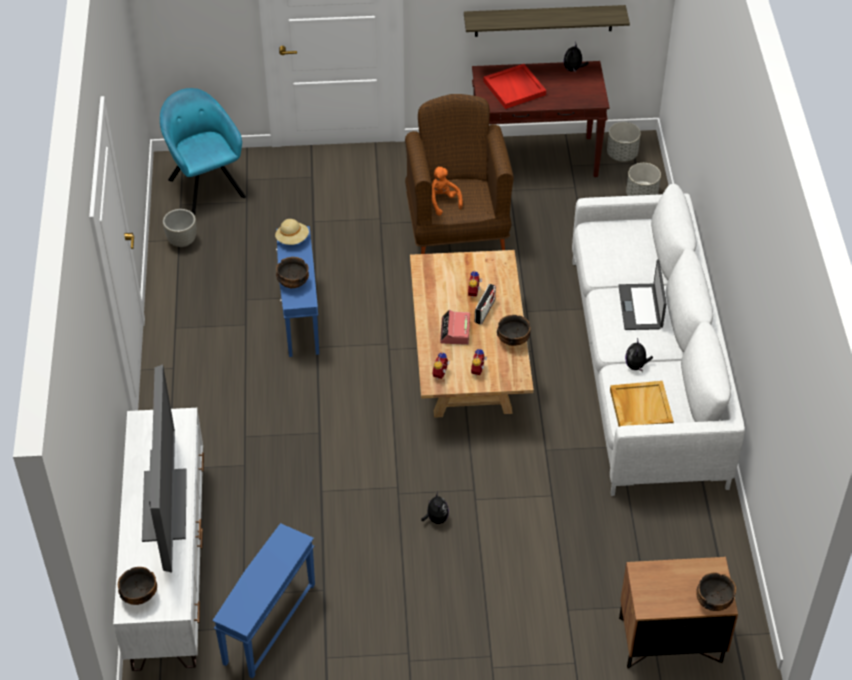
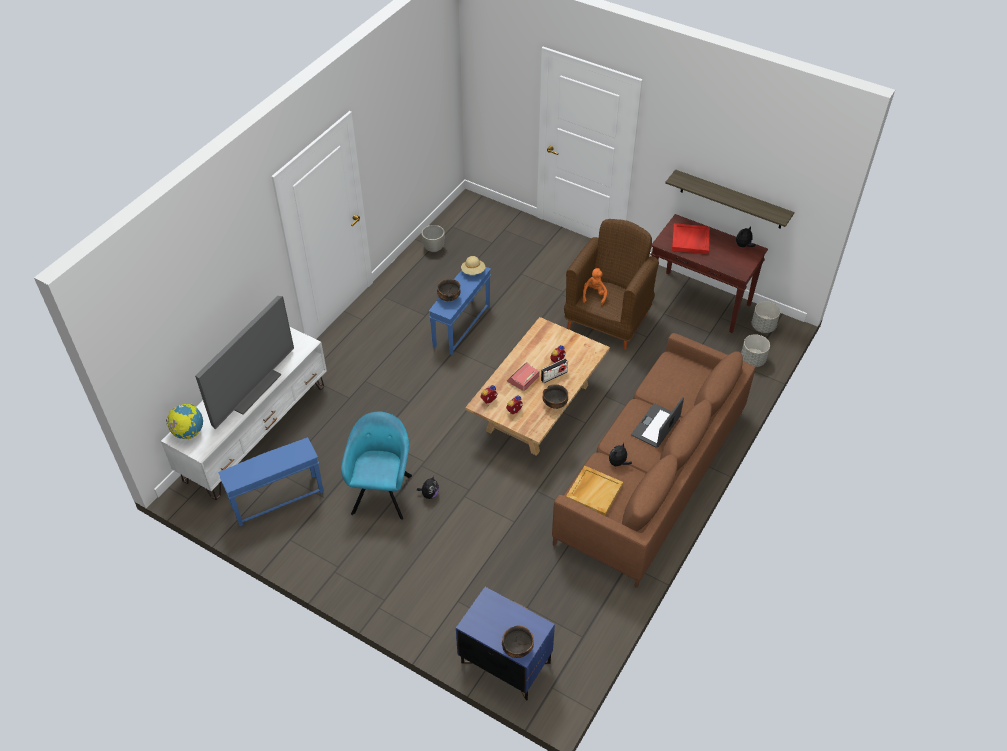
camera: 35 degrees right, 0 degrees up
(139, 595) = (188, 432): bowl -> globe
(205, 186) = (476, 222): turquoise armchair -> turquoise armchair (382, 491)
(645, 369) = (651, 475): white sofa -> brown sofa
(670, 641) = (504, 663): brown nightstand -> blue nightstand

